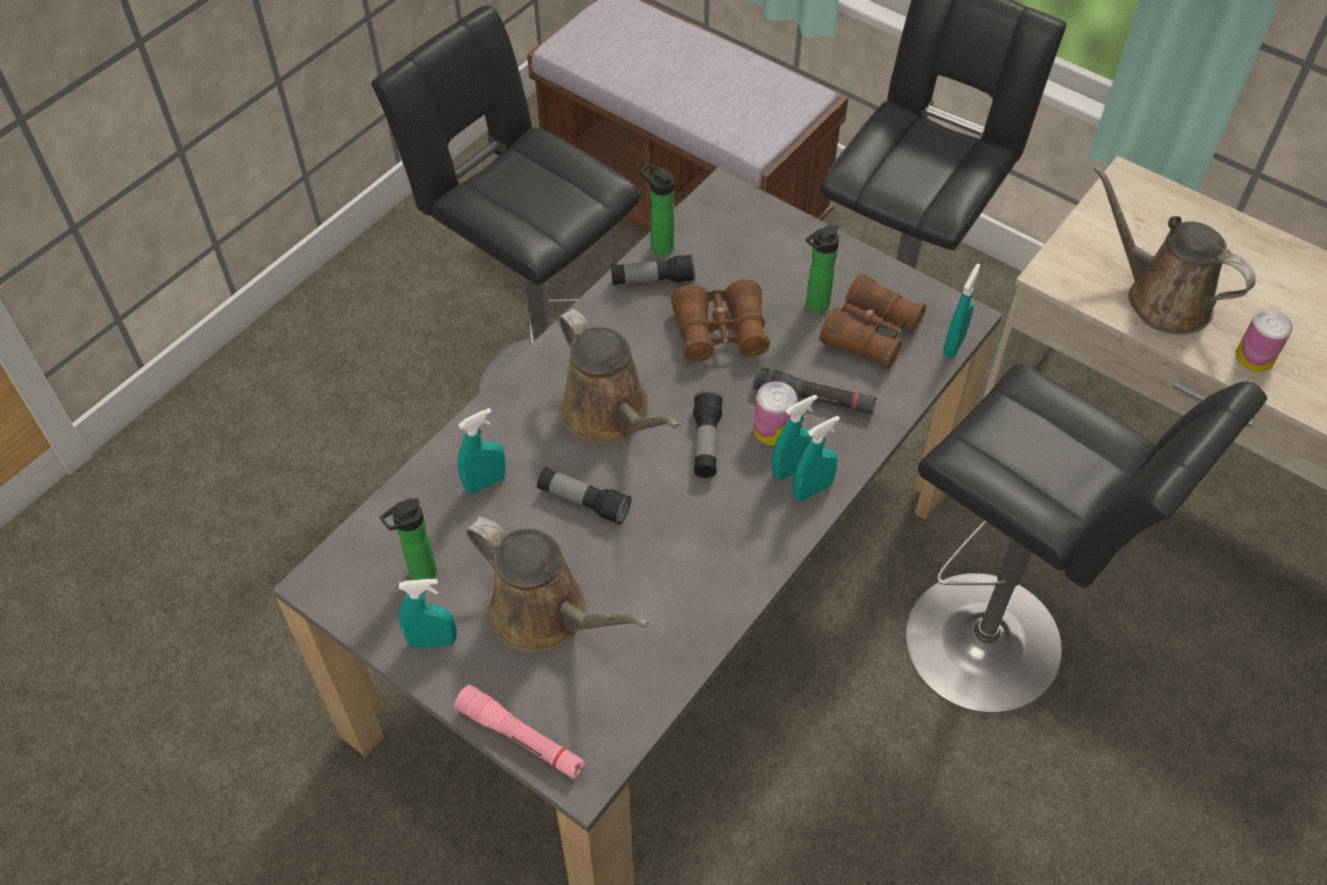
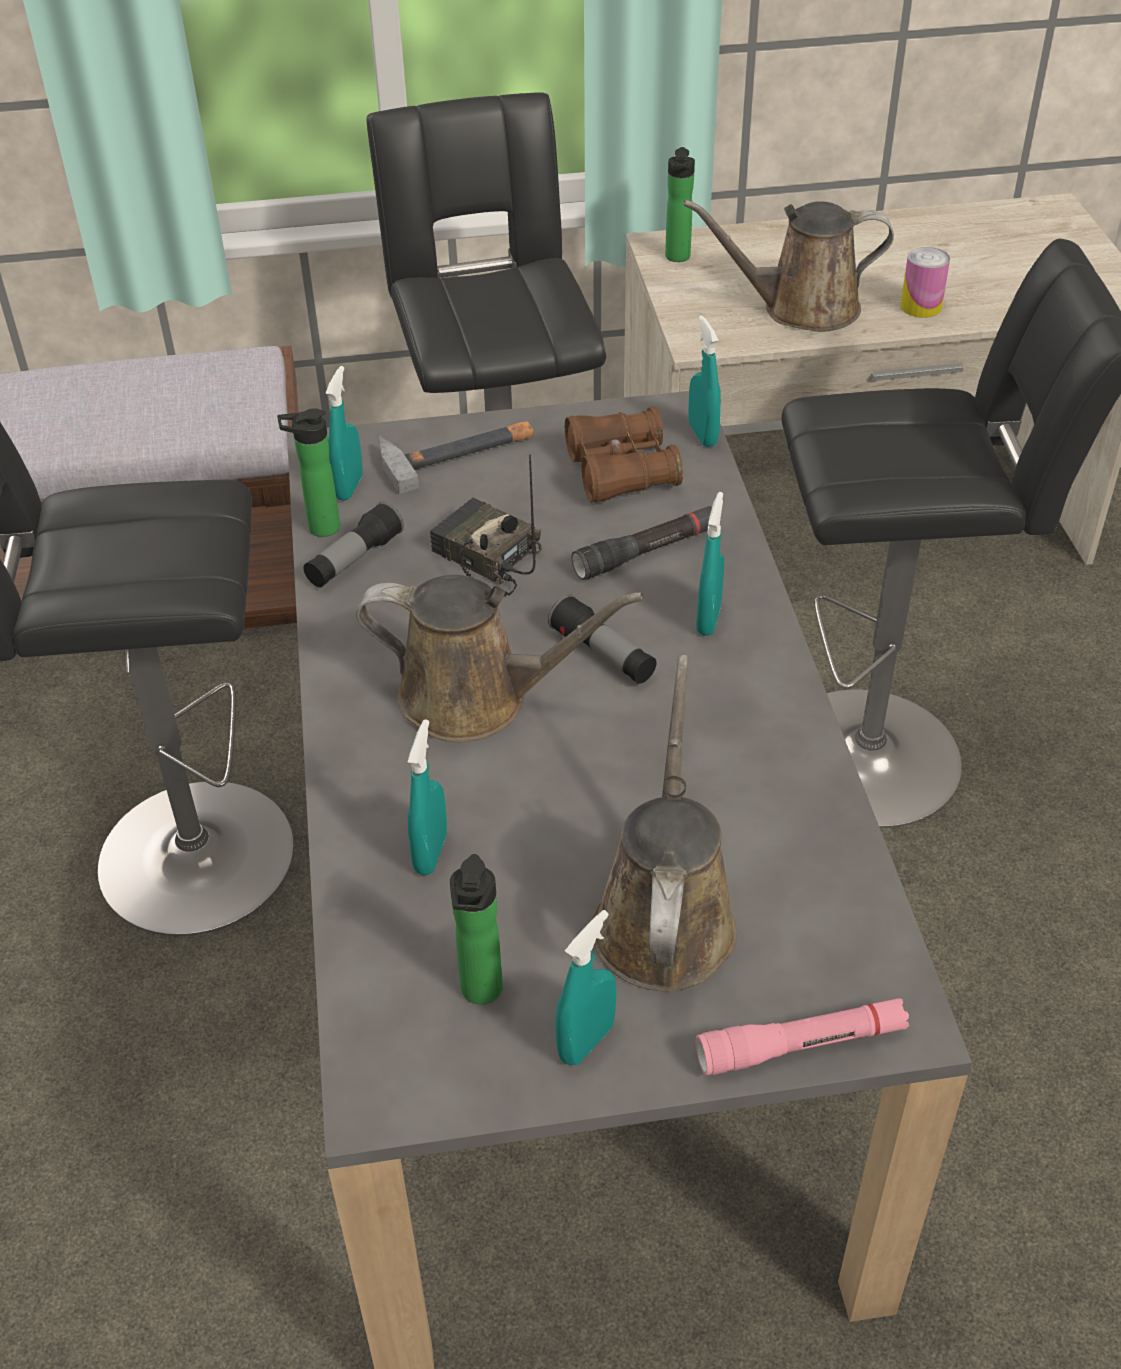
camera: 45 degrees left, 10 degrees down
(546, 614) = (664, 916): brown watering can -> brown watering can turned 75 degrees counterclockwise
(583, 502) = (558, 791): flashlight -> none
(720, 332) = (485, 558): brown binoculars -> radio
(773, 429) = (646, 600): can -> none
(792, 250) = (457, 453): none -> hammer
(812, 490) = (749, 622): turquoise spray bottle -> turquoise spray bottle (349, 487)
(814, 306) = (541, 482): bottle -> bottle (677, 258)

